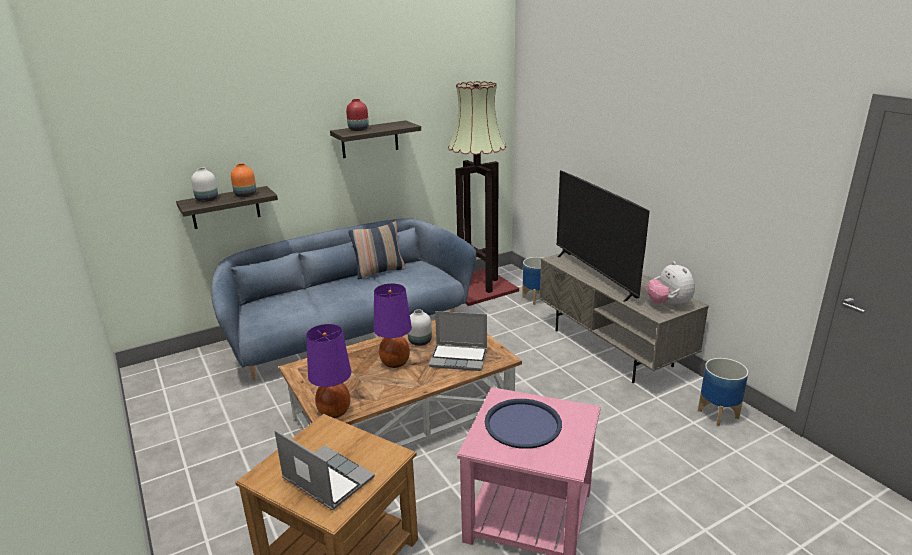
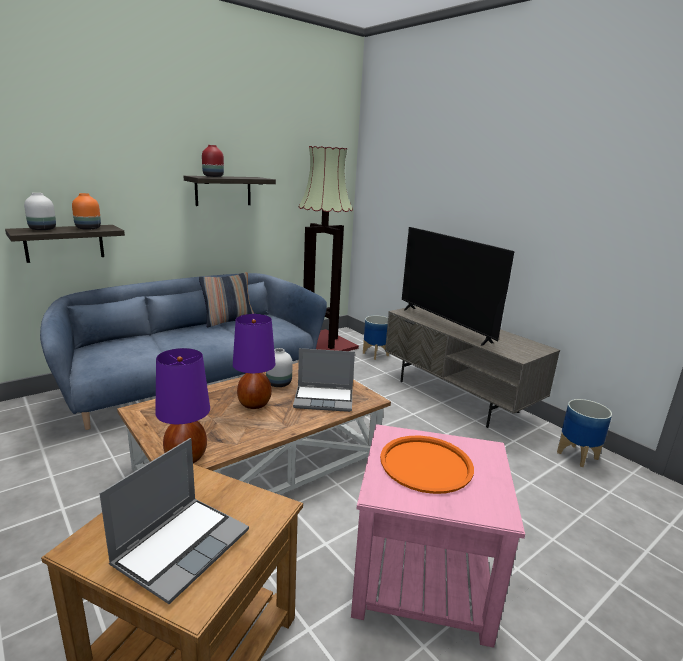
camera: 10 degrees left, 5 degrees down
(326, 479) = (182, 546): laptop -> laptop turned 90 degrees clockwise
(523, 424) = (426, 464): blue tray -> orange tray
(668, 304) = (524, 349): plush toy -> none

